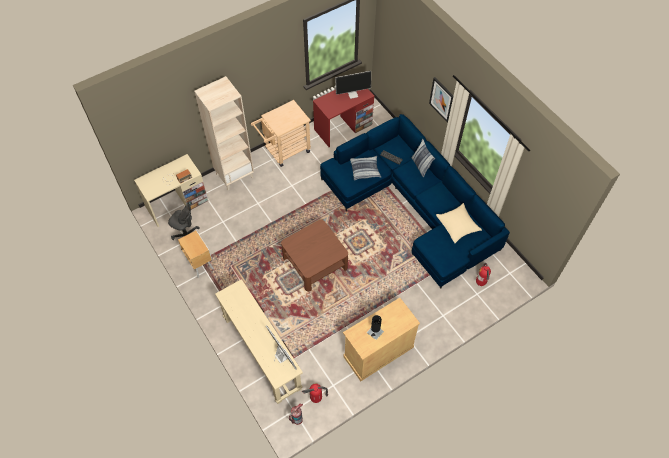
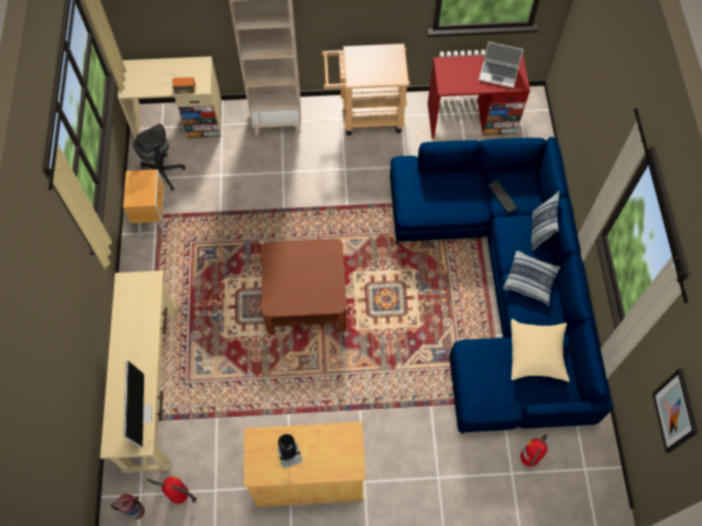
camera: 30 degrees right, 5 degrees up
(353, 94) = (499, 74): monitor -> laptop
(365, 170) = (450, 197): pillow -> pillow (531, 280)
(441, 99) = (614, 142): picture -> picture (675, 411)

